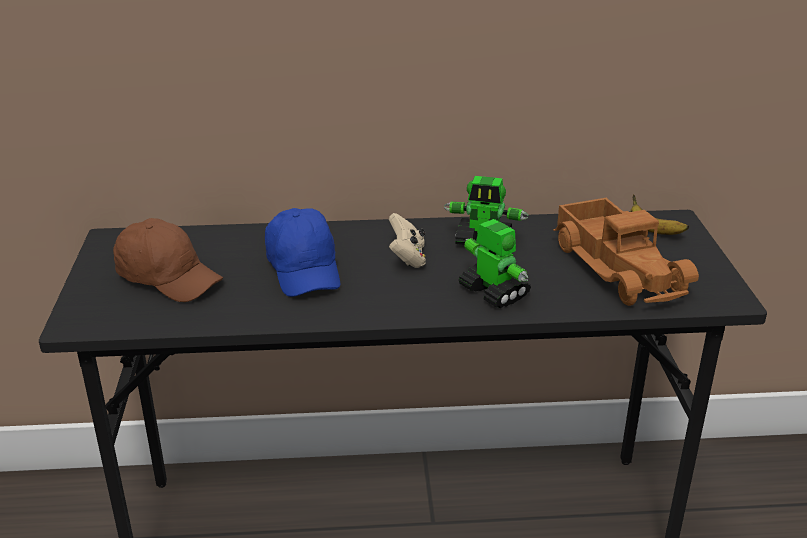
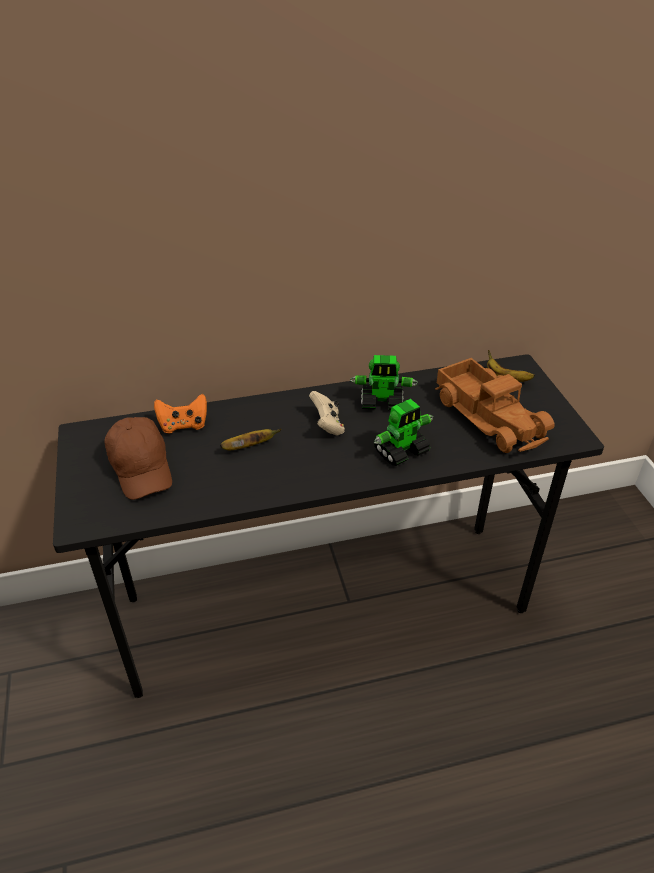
camera: 10 degrees left, 10 degrees up
(169, 278) = (142, 468): brown cap -> brown cap turned 45 degrees clockwise
(233, 242) = (183, 425): none -> orange game controller
(304, 269) = (249, 446): blue cap -> banana
(493, 292) = (402, 451): toy robot -> toy robot turned 105 degrees clockwise

